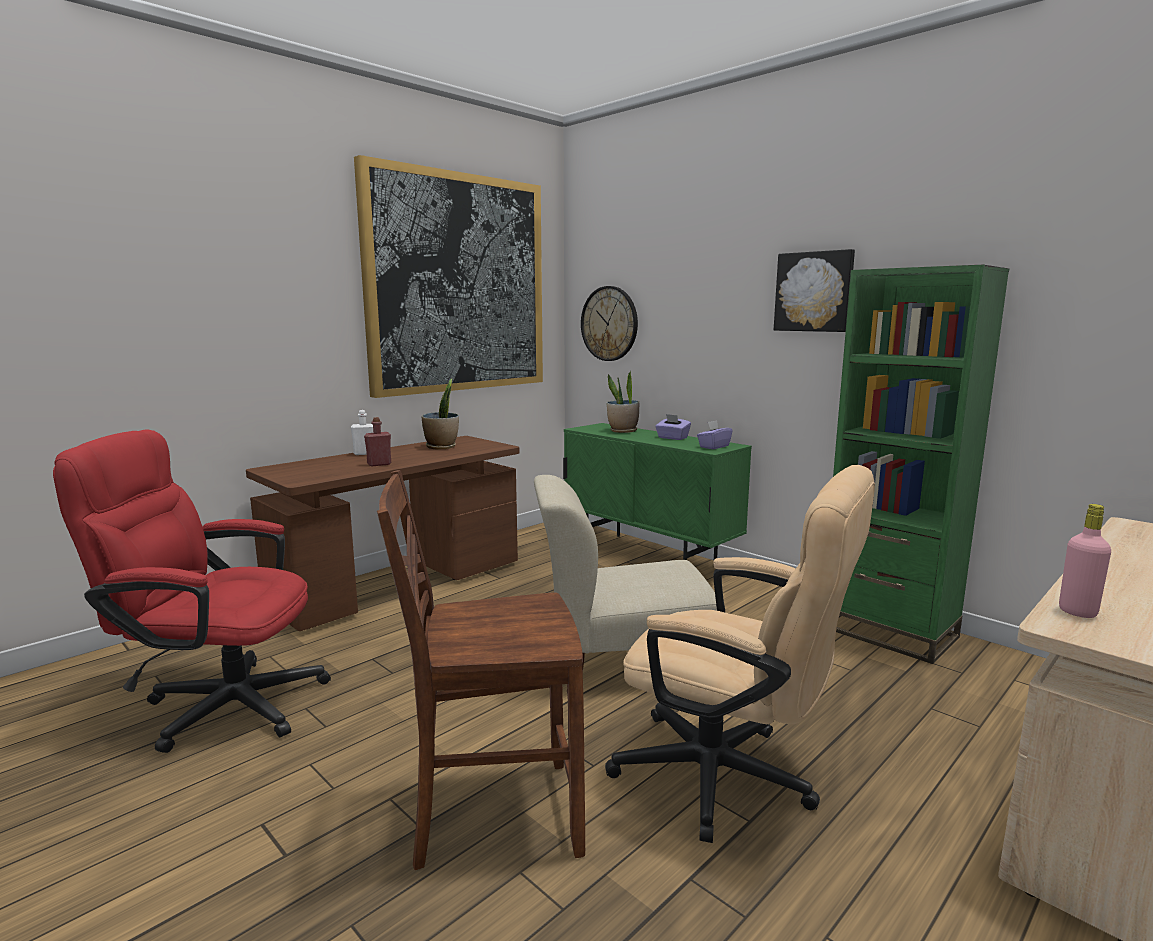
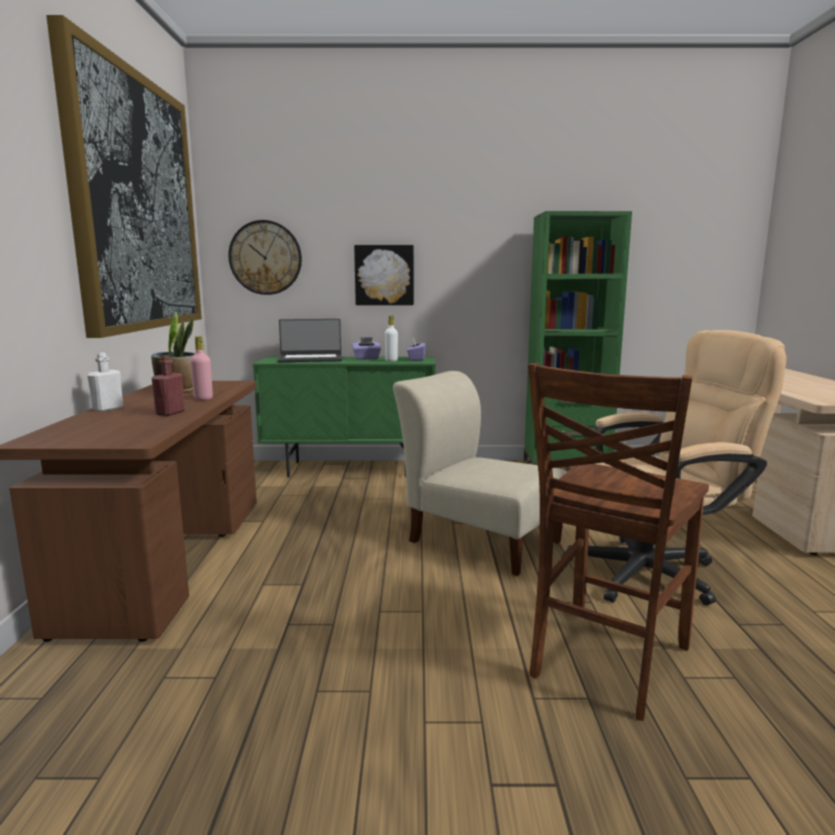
camera: 45 degrees left, 0 degrees up
(219, 704) = (209, 744): red office chair -> none
(621, 662) = (479, 540): beige chair -> beige chair turned 90 degrees clockwise
(623, 431) = (310, 359): potted plant -> laptop
(685, 444) = (391, 360): none -> white bottle
(814, 292) = (477, 230): picture -> picture (384, 275)
(1077, 612) = (806, 395): pink bottle -> pink bottle (203, 398)

